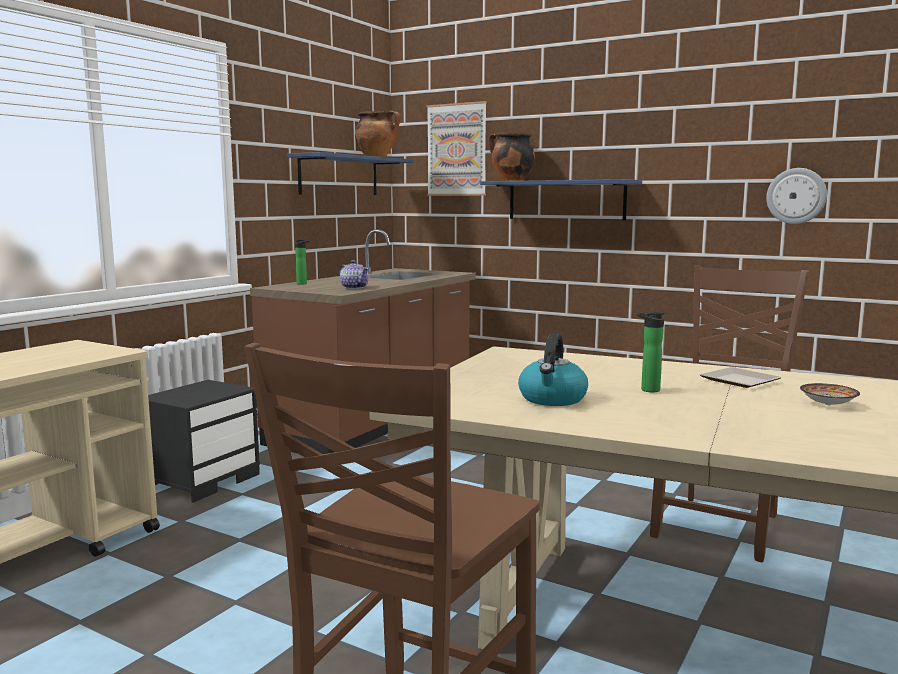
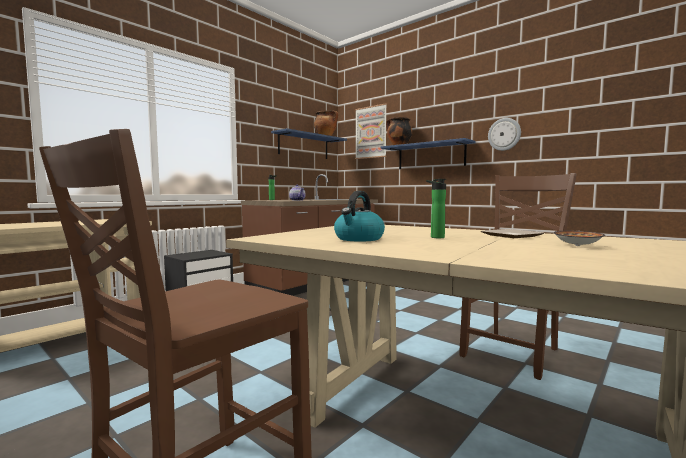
camera: 10 degrees right, 5 degrees down
(796, 196) = (575, 142): wall clock -> wall clock (504, 134)

